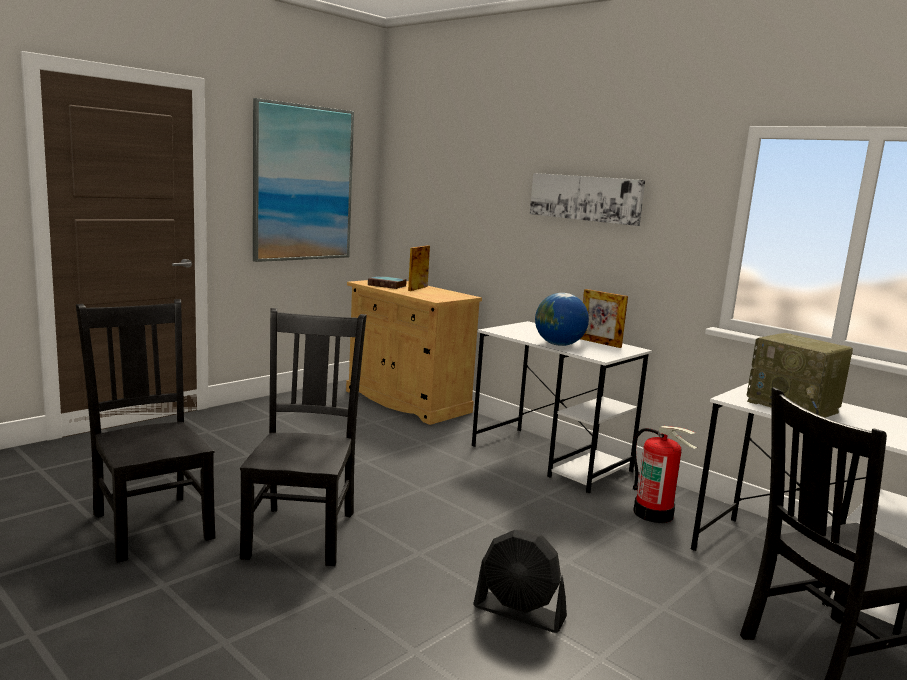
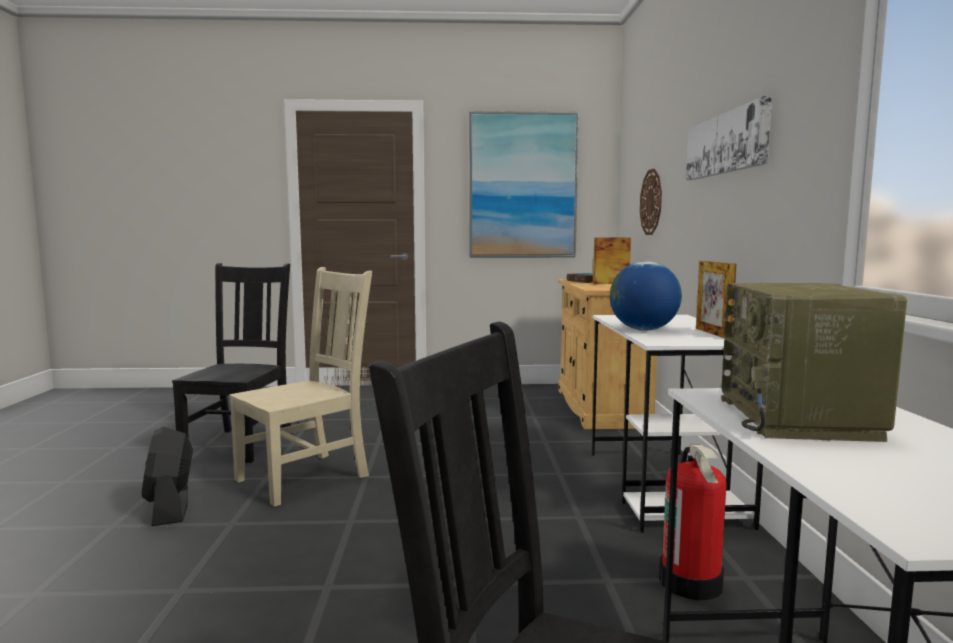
camera: 45 degrees right, 5 degrees down
(302, 532) = (307, 477): black chair -> beige chair
(458, 217) = (651, 202): none -> wall clock
(519, 612) = (318, 605): black fan -> black fan (170, 508)

